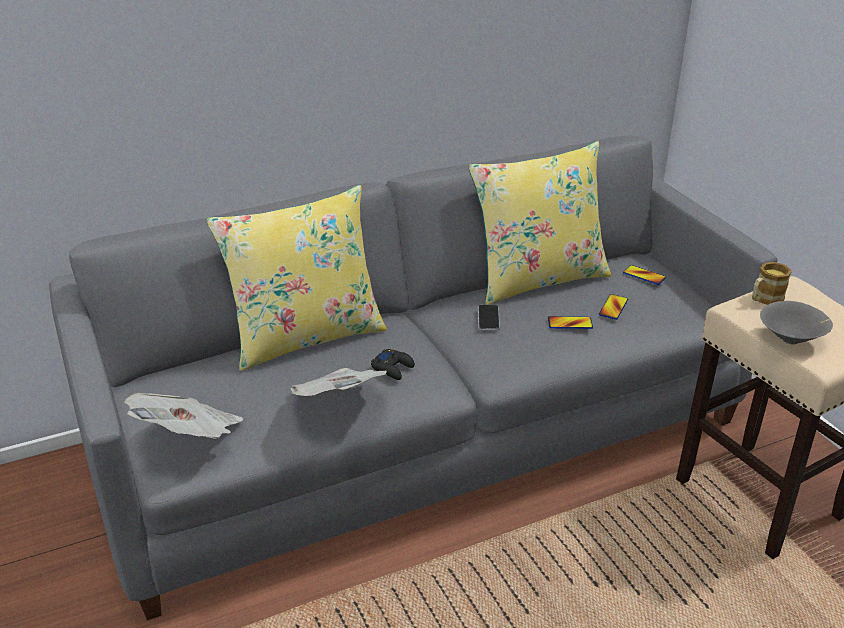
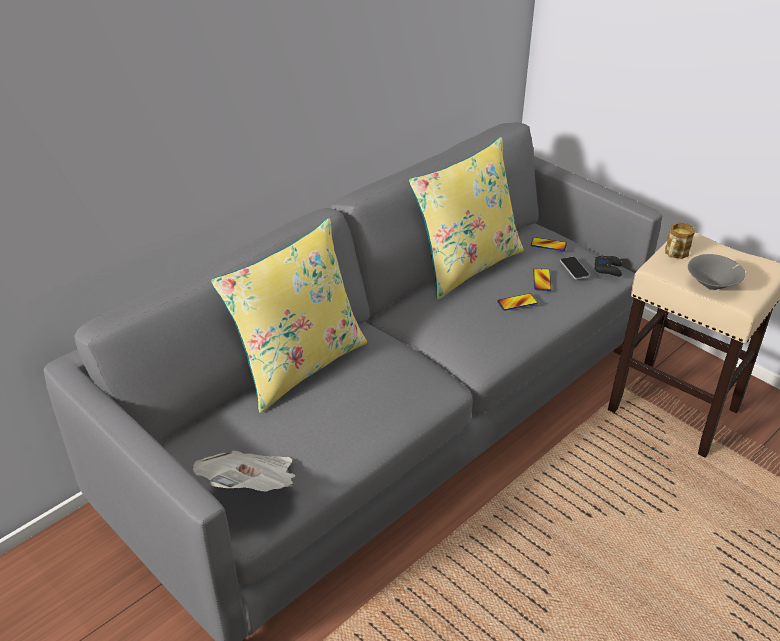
camera: 20 degrees left, 5 degrees up
(339, 402) = (369, 421): newspaper -> none
(393, 368) = (396, 378): black game controller -> black game controller (608, 269)
(488, 318) = (449, 312): phone -> phone (574, 268)

